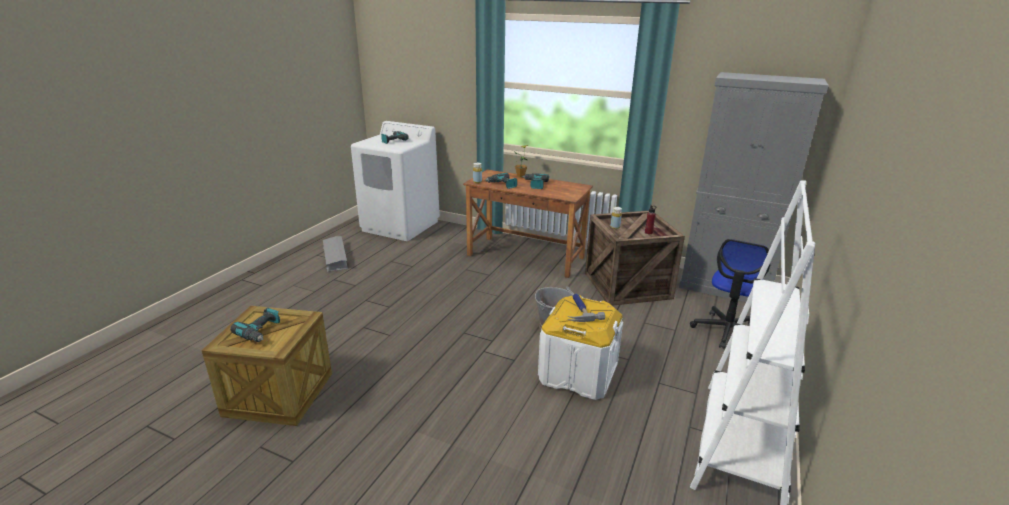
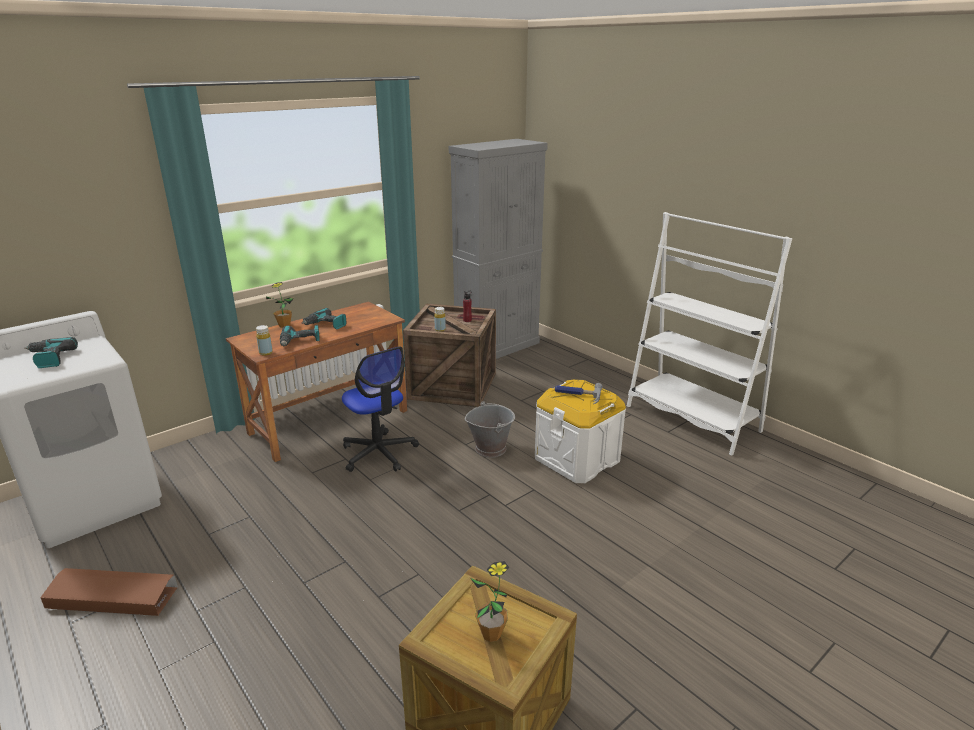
camera: 65 degrees left, 0 degrees up
(261, 331) = (491, 634): power drill -> potted plant
(335, 257) = (112, 597): grey storage box -> brown storage box
(727, 331) = (560, 371): office chair -> office chair (379, 453)

